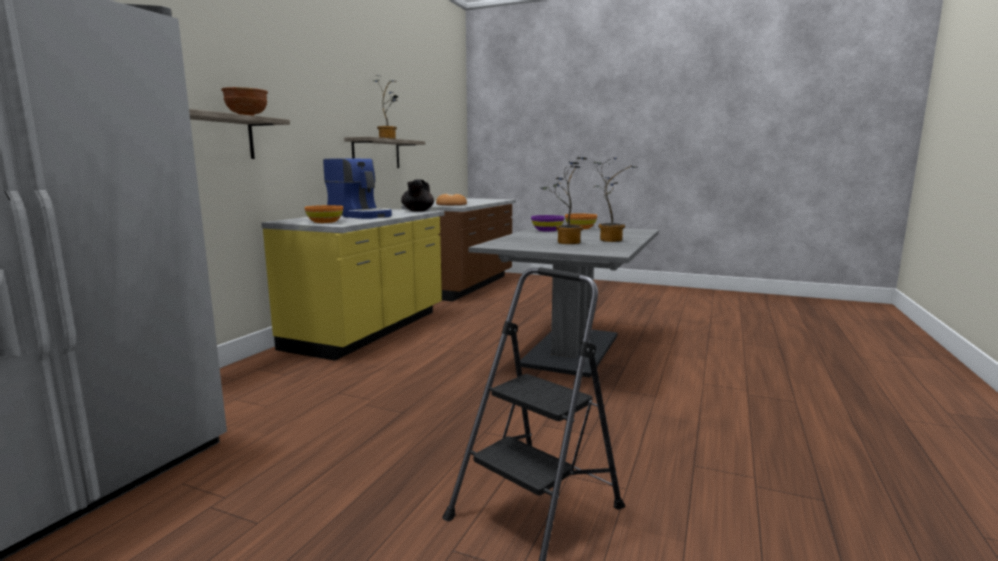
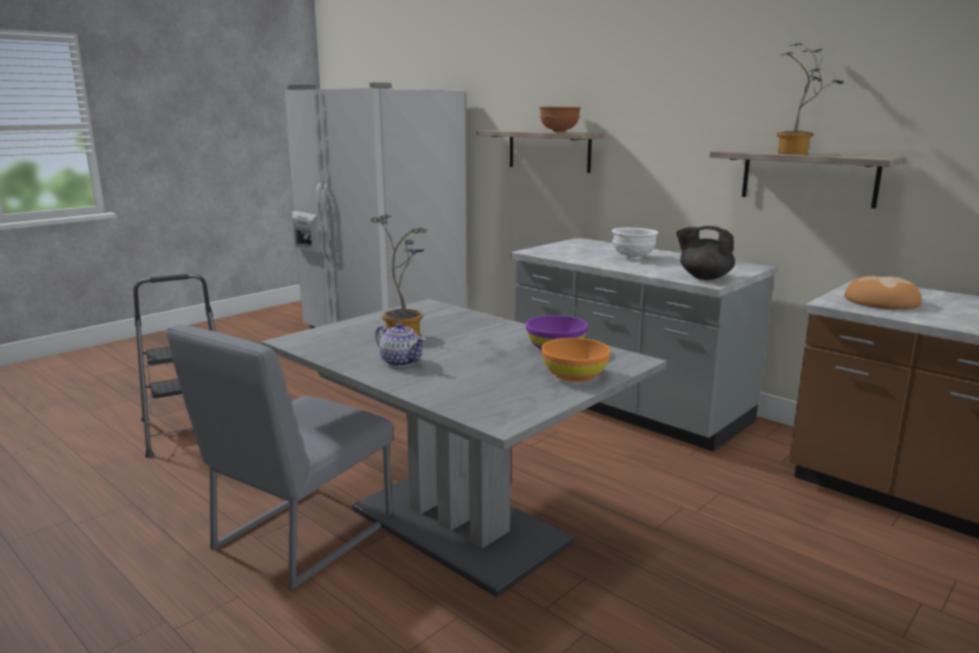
camera: 110 degrees right, 5 degrees up
(324, 222) = (559, 248): orange bowl -> none
(360, 215) = (633, 257): coffee machine -> white bowl
(369, 330) = (628, 406): yellow counter -> grey counter
(609, 240) = (401, 361): potted plant -> teapot
(635, 384) = (299, 535): none -> grey chair

